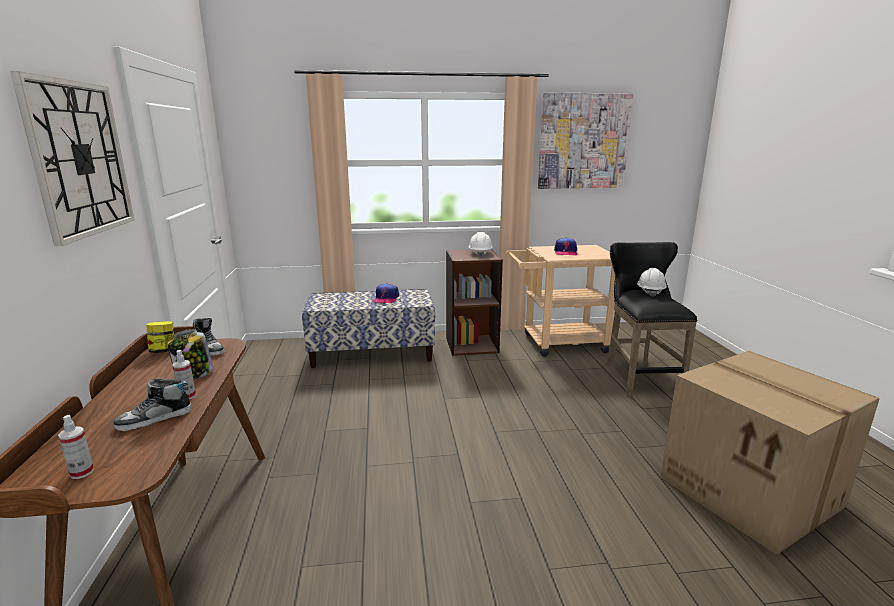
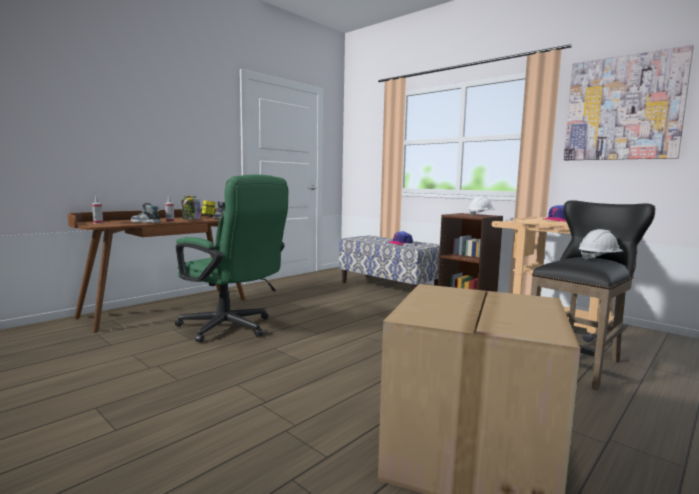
camera: 50 degrees right, 10 degrees down
(80, 159) = (190, 115): wall clock -> none
(366, 510) = (232, 328): none -> green office chair

